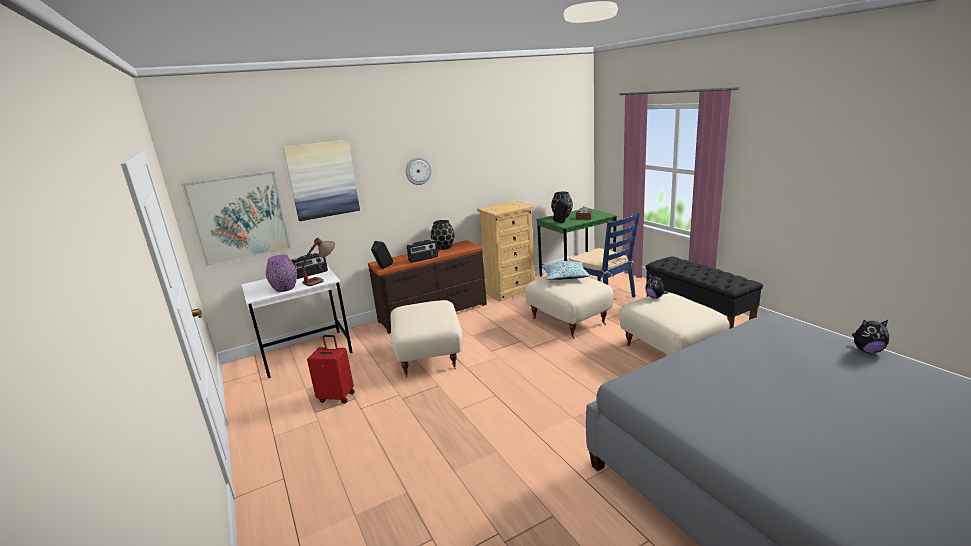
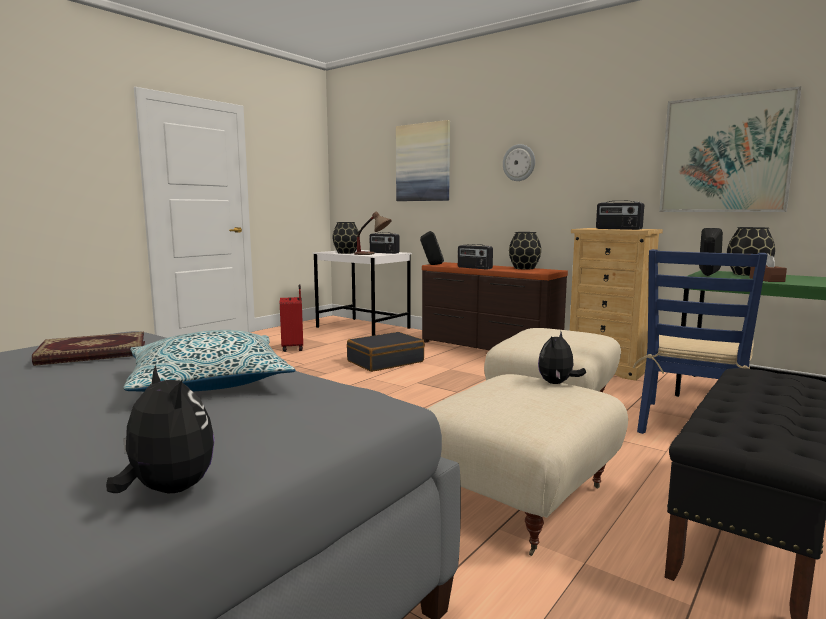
camera: 65 degrees right, 10 degrees down
(239, 217) = (361, 189): picture -> picture (725, 154)
(285, 288) = (346, 253): purple vase -> black vase
(429, 356) = (385, 361): beige ottoman -> black suitcase
(509, 207) = (618, 229): none -> radio
(565, 277) = (572, 335): pillow -> pillow (209, 382)
(692, 386) = (93, 353): none -> book
(867, 351) = (167, 490): plush toy -> plush toy turned 150 degrees clockwise

